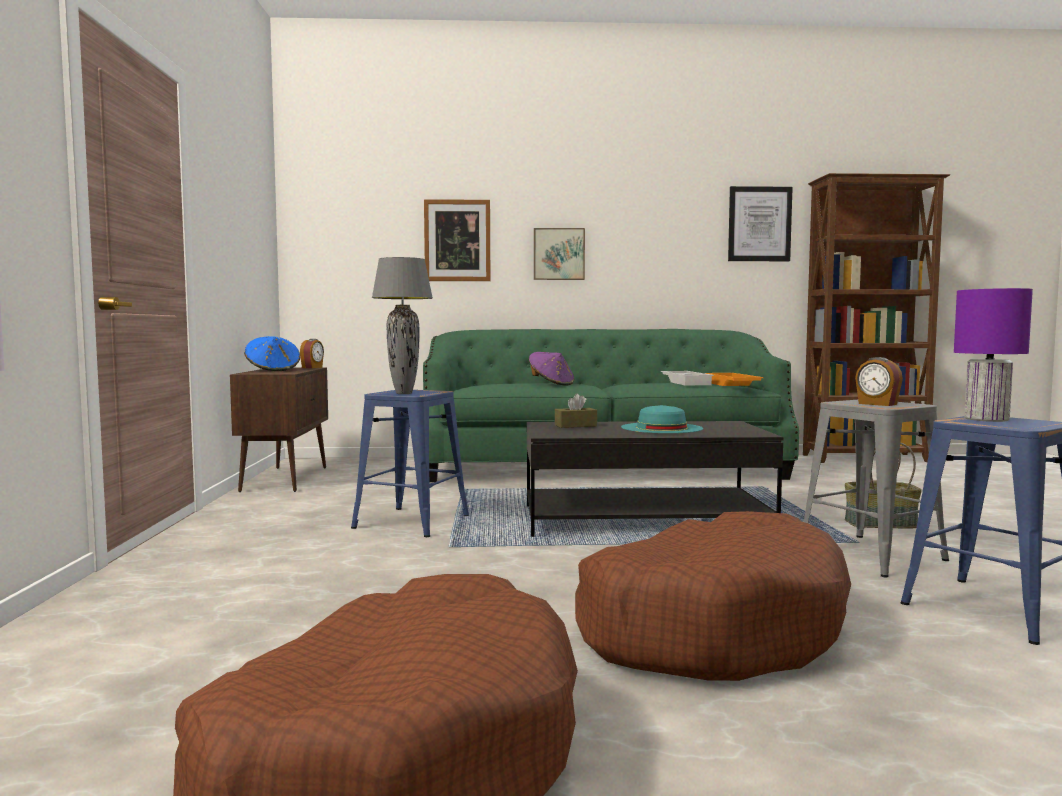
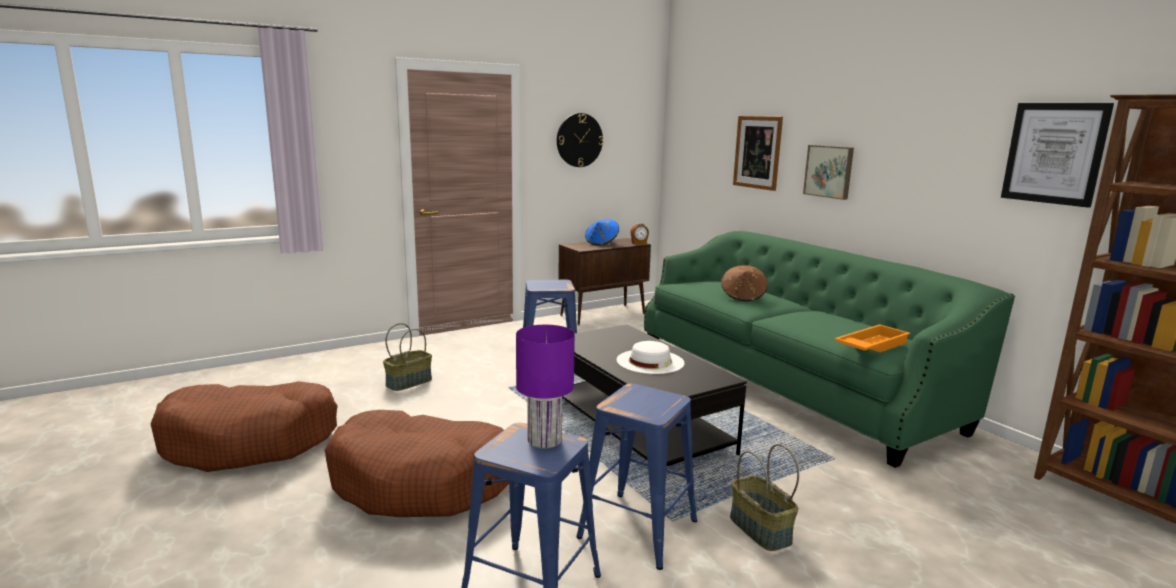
camera: 60 degrees right, 10 degrees up
(230, 214) = (579, 140): none -> wall clock
(320, 595) = (409, 382): none -> basket
(403, 393) = (539, 285): grey table lamp -> none
(551, 384) = (743, 296): purple hat -> brown hat
(575, 425) = (624, 338): brown tissue box -> none
(661, 428) = (650, 361): turquoise hat -> white hat
(687, 382) = (856, 329): white tray -> none
(872, 554) = (639, 529): grey stool -> blue stool
(877, 404) = (635, 402): alarm clock -> none

